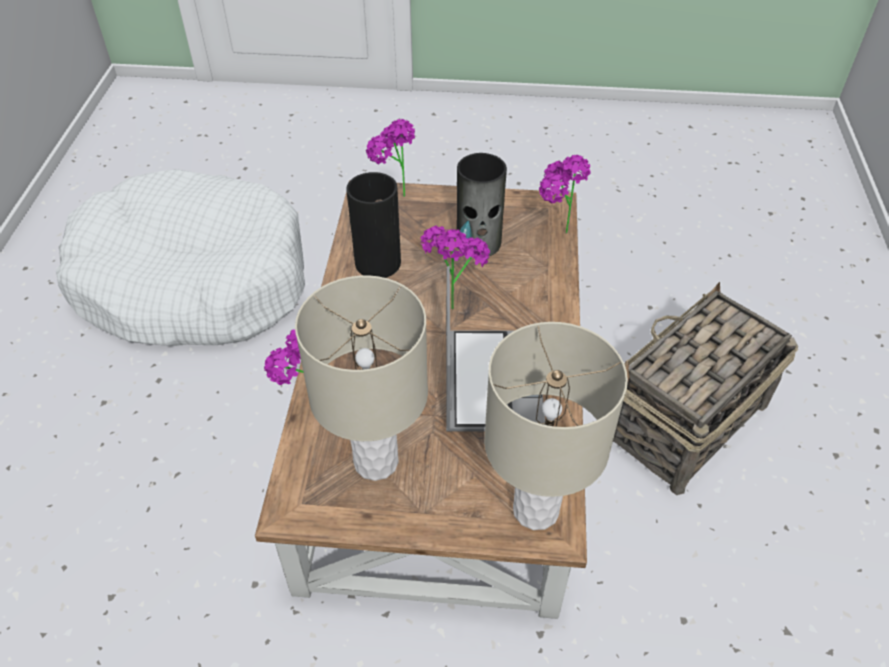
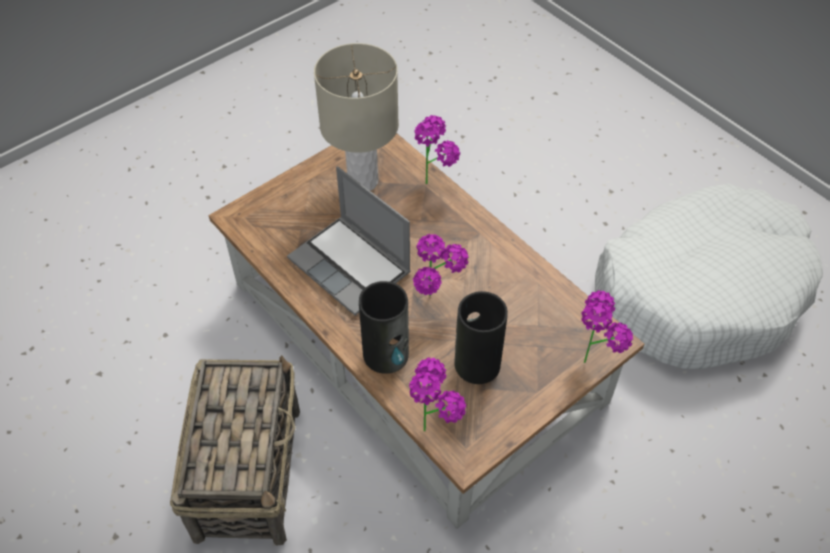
camera: 135 degrees right, 5 degrees up
(377, 262) = (521, 290): vase -> vase (386, 354)
(535, 509) = (256, 219): beige table lamp -> none

